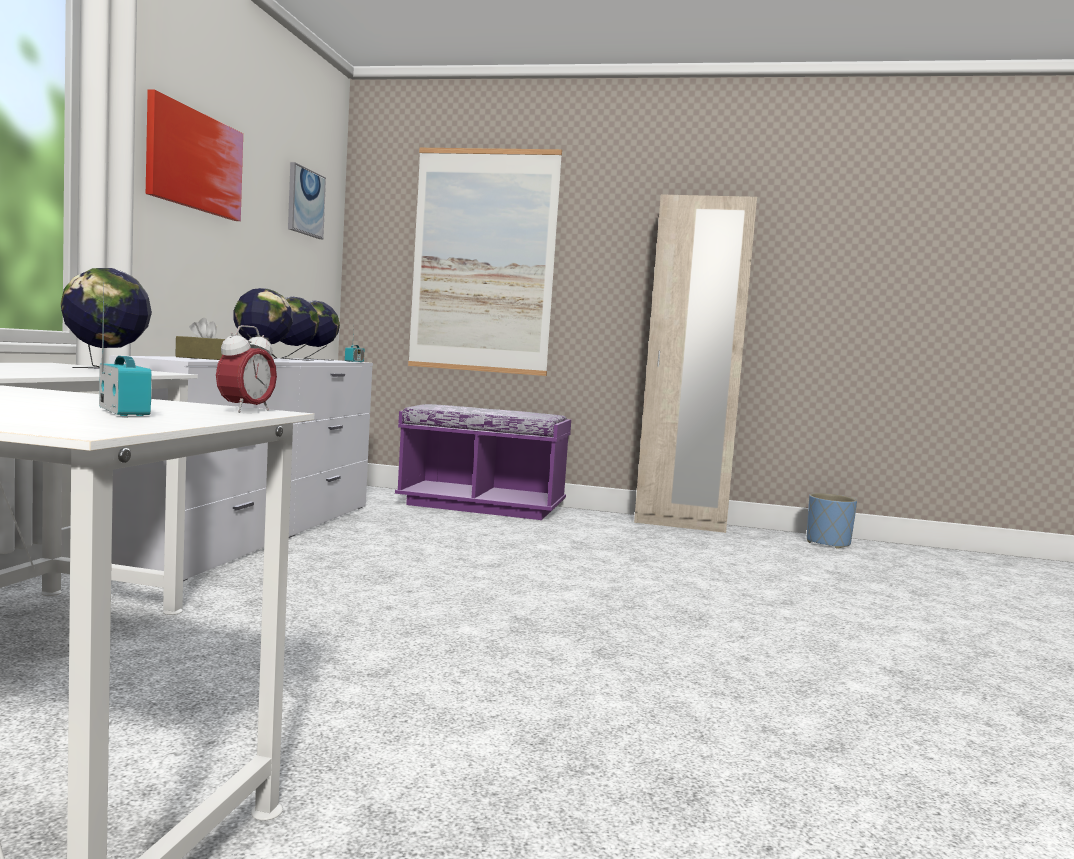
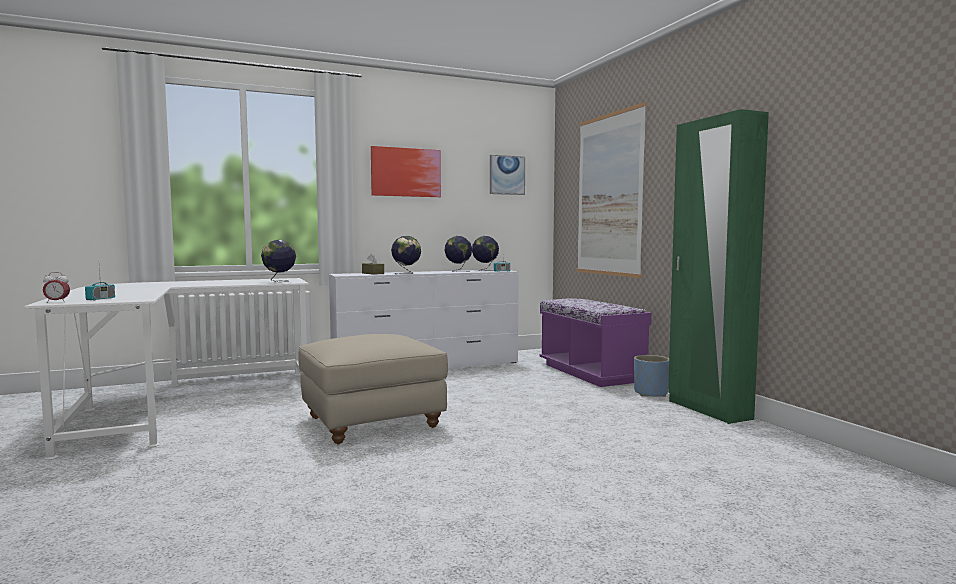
camera: 55 degrees right, 0 degrees up
(246, 410) = (138, 299): alarm clock -> alarm clock (57, 302)
(481, 625) = (372, 423): none -> beige ottoman
(680, 524) = (708, 410): beige wardrobe -> green wardrobe
(828, 543) = (815, 454): blue planter -> blue planter (651, 393)

